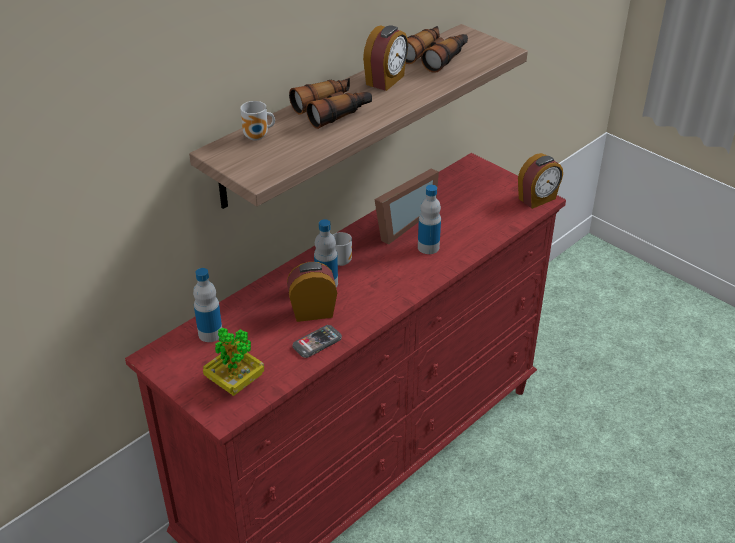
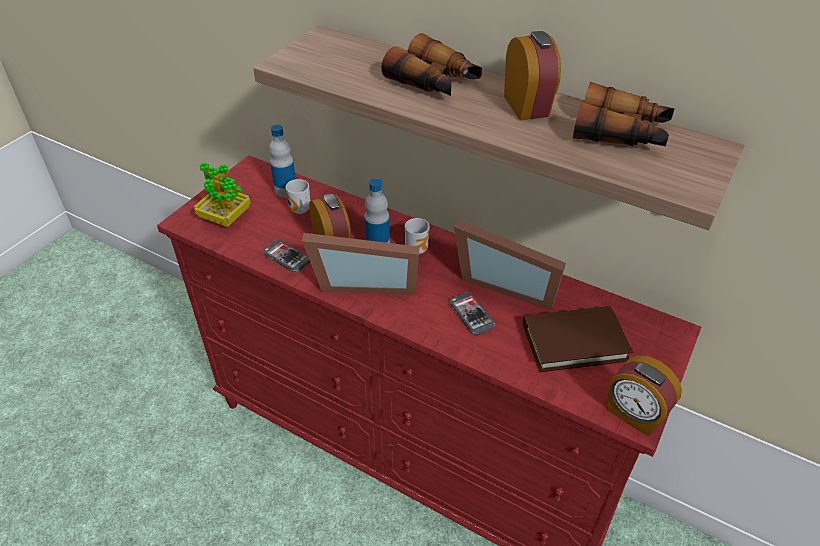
camera: 75 degrees right, 5 degrees up
(258, 137) = (358, 51): mug -> mug (299, 211)
(369, 298) = (364, 281): none -> picture frame
(386, 80) = (527, 106): alarm clock -> alarm clock turned 120 degrees counterclockwise
(428, 247) = (471, 314): bottle -> phone
(470, 206) = (574, 342): none -> brown book

